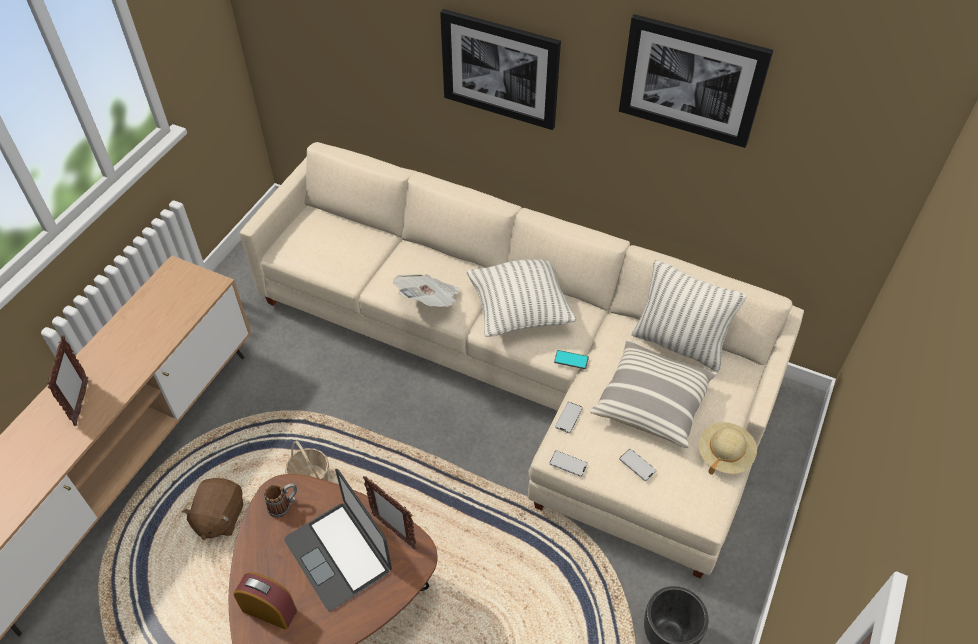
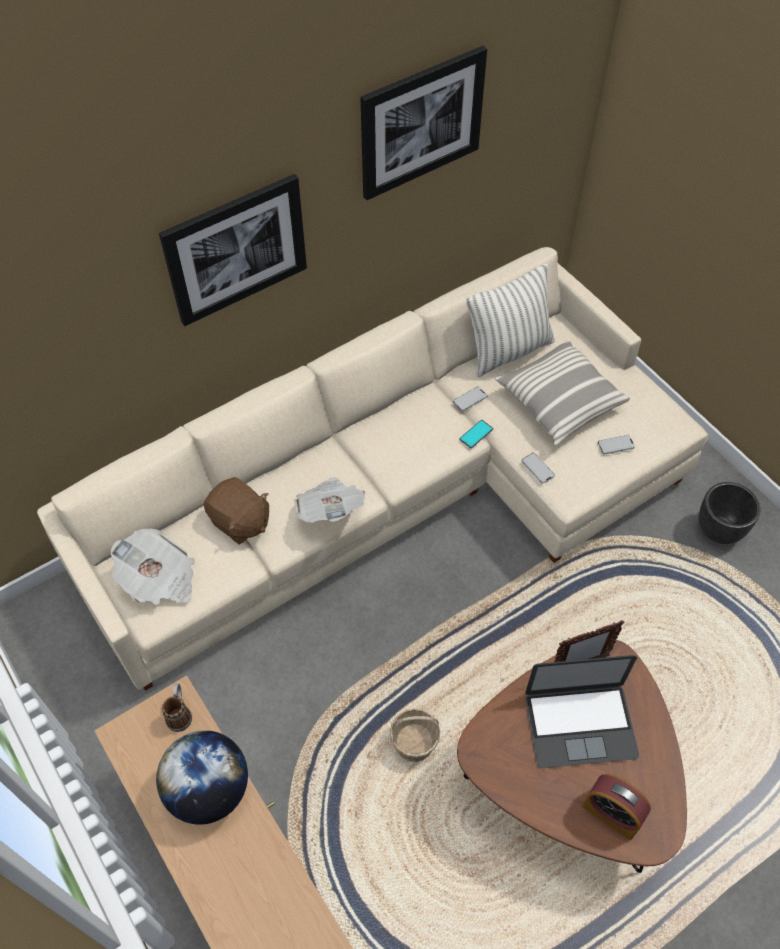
camera: 60 degrees left, 5 degrees up
(81, 403) = (267, 913): picture frame -> none
(155, 331) = (209, 790): none -> globe
(219, 517) = (407, 854): brown plush toy -> brown plush toy (240, 522)
(269, 610) = (611, 813): alarm clock -> alarm clock turned 105 degrees counterclockwise
(284, 505) = (498, 753): mug -> mug (180, 713)
(311, 239) = (159, 579): none -> newspaper
(519, 312) = (394, 444): pillow -> none
(568, 464) = (585, 493): phone -> phone (470, 399)
(724, 454) = (636, 383): beige hat -> none

